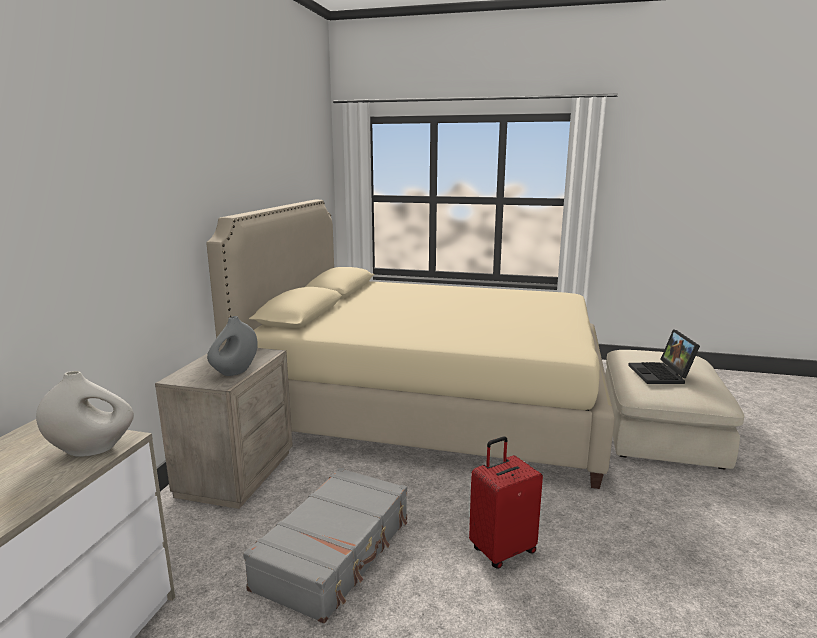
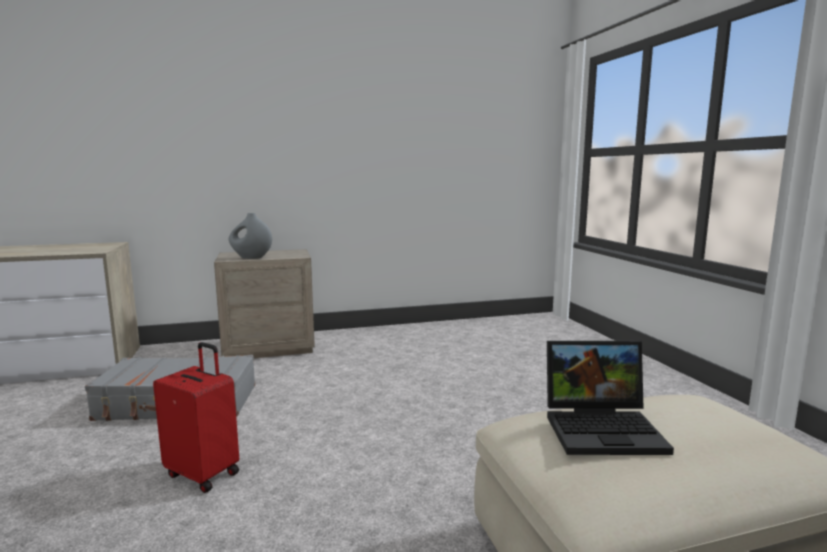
camera: 60 degrees right, 5 degrees down
(92, 449) = (81, 251): white vase -> none
(429, 405) = (467, 377): beige bed -> none
(662, 375) = (604, 428): laptop -> laptop turned 150 degrees counterclockwise

